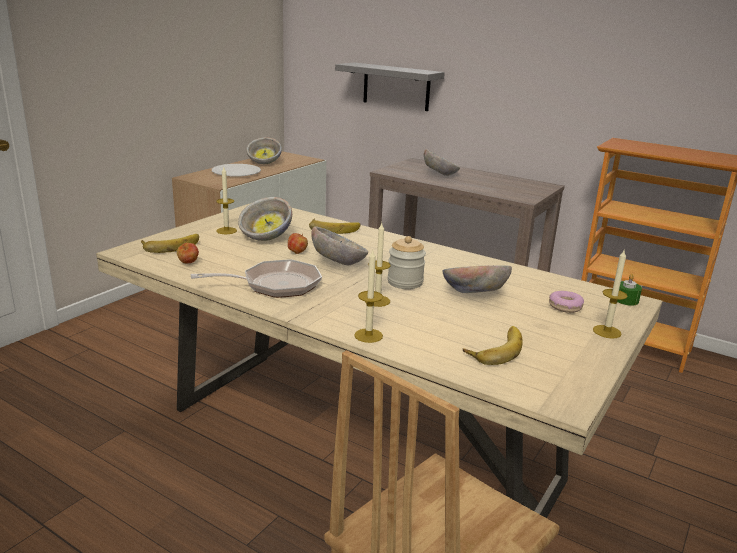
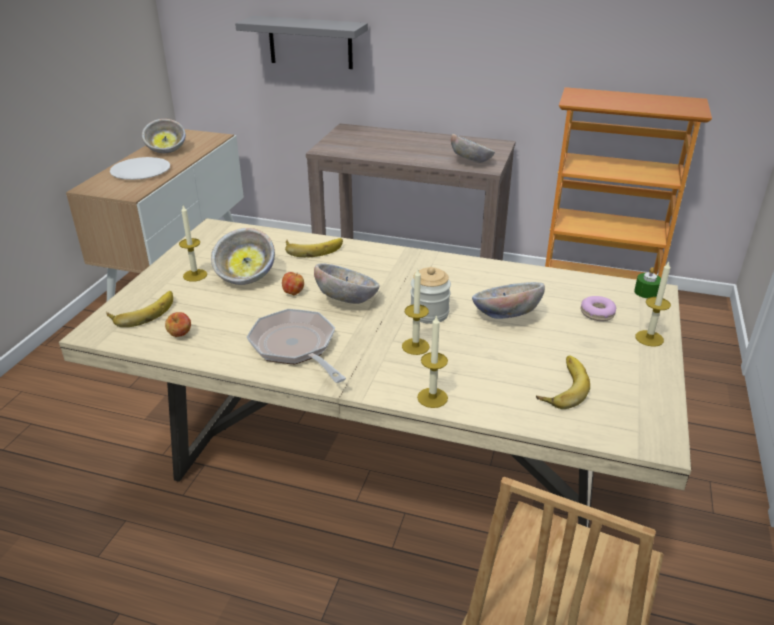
camera: 15 degrees left, 10 degrees up
(275, 285) = (296, 347): frying pan -> frying pan turned 90 degrees counterclockwise
(440, 175) = (383, 146): bowl -> bowl (471, 162)

